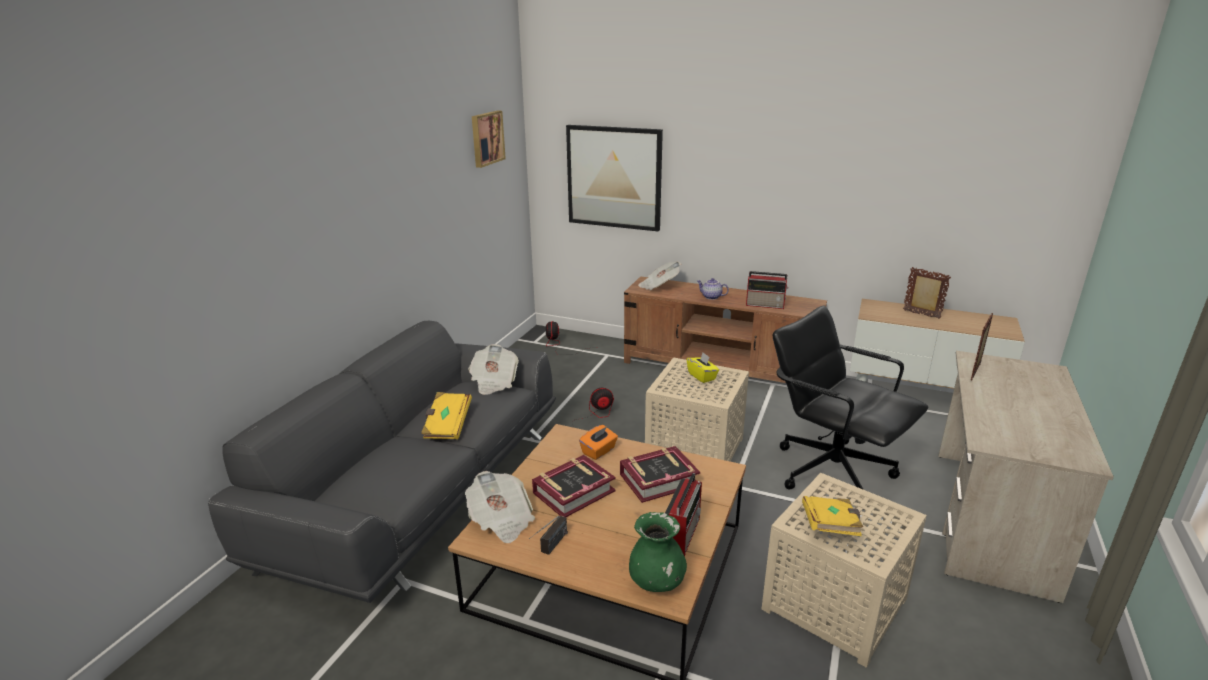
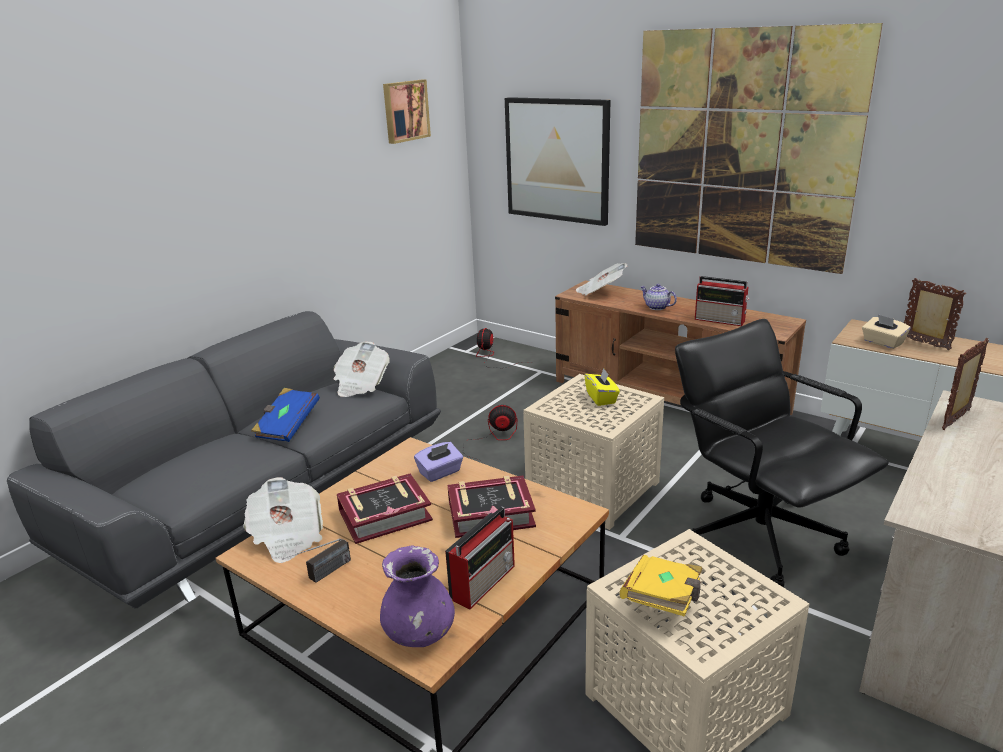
camera: 15 degrees right, 0 degrees up
(447, 426) = (287, 426): yellow book -> blue book
(599, 451) = (440, 473): orange tissue box -> purple tissue box
(657, 581) = (420, 634): green vase -> purple vase
(774, 170) = (741, 149): none -> picture
(893, 316) = (882, 343): none -> beige tissue box

